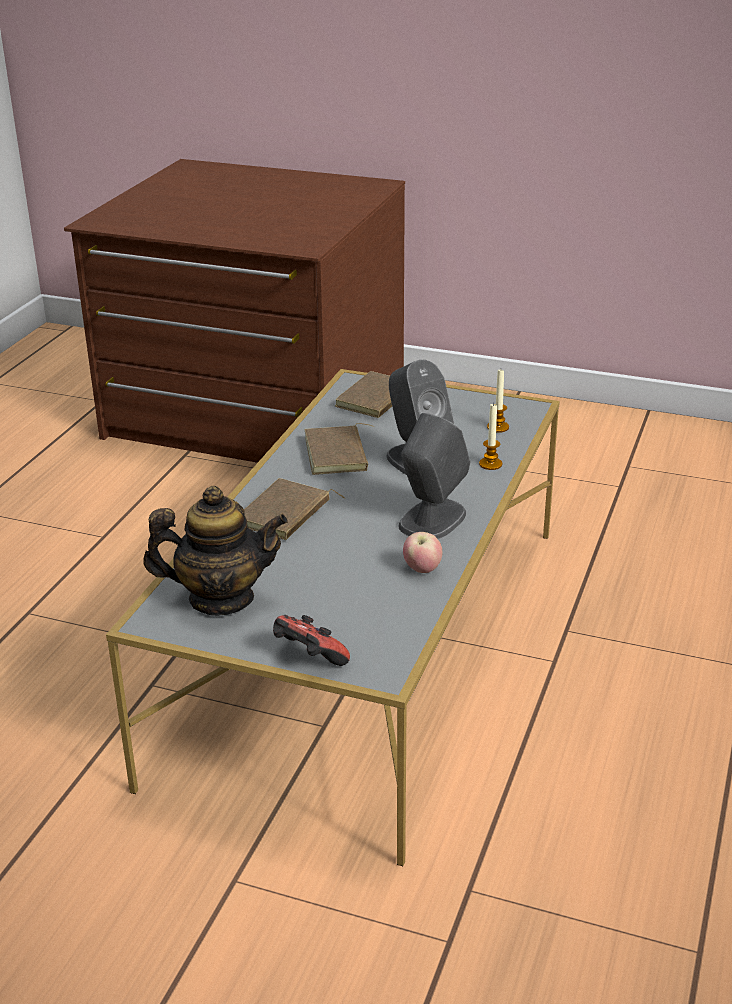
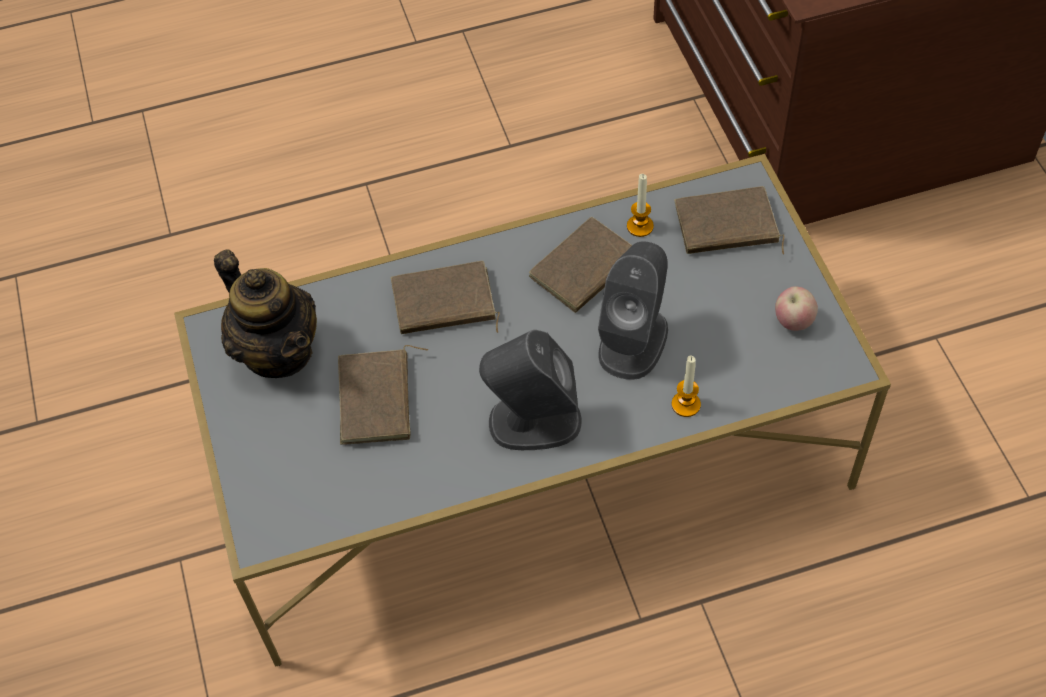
camera: 55 degrees right, 25 degrees up
(308, 659) = (240, 471): game controller -> none
(329, 572) = (379, 400): none -> brown book
(422, 569) = (441, 467): apple -> apple (793, 321)
(498, 427) = (771, 364): candle -> candle (640, 226)

